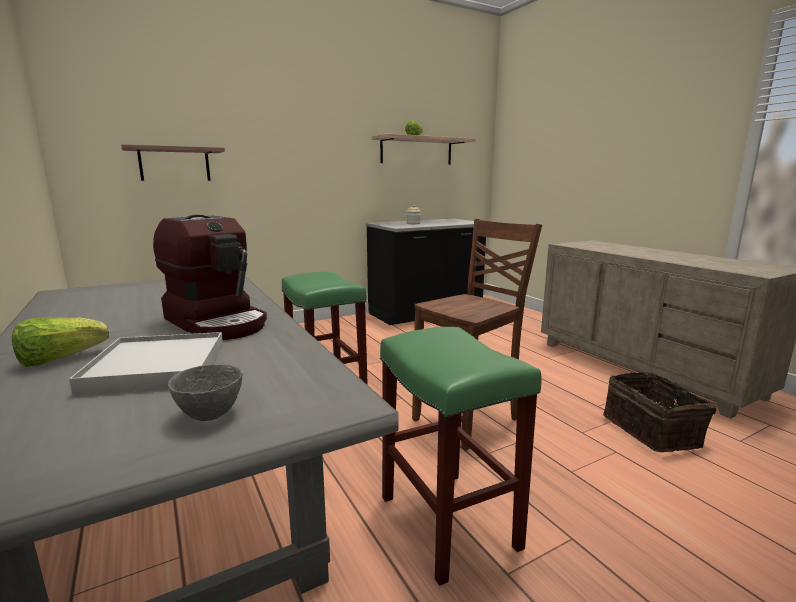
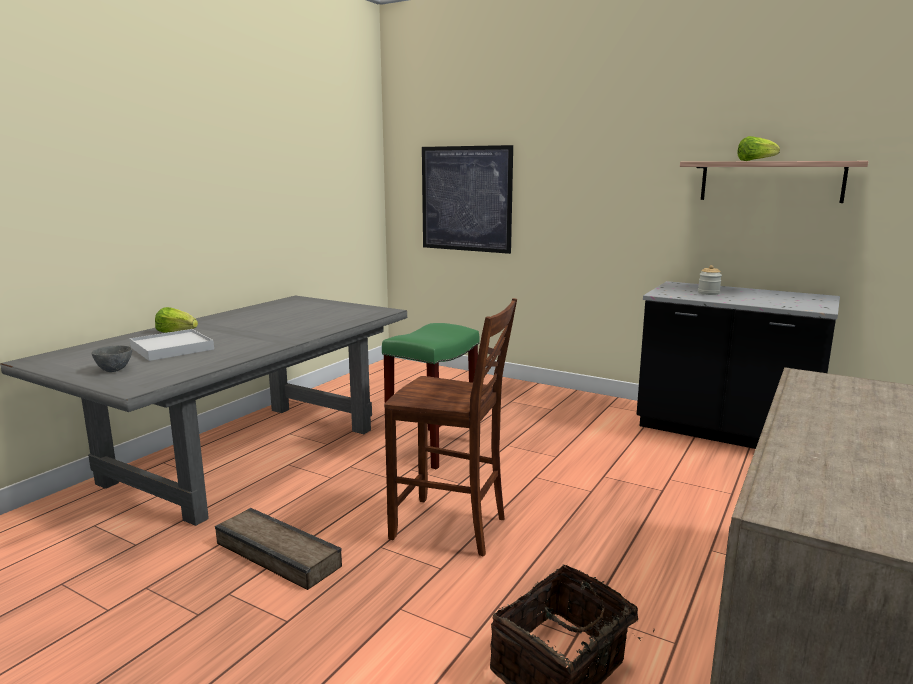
camera: 60 degrees right, 0 degrees up
(174, 164) = (466, 199): shelf -> picture
(218, 322) = (259, 338): coffee machine -> none
(450, 522) = (276, 555): green stool -> crate

